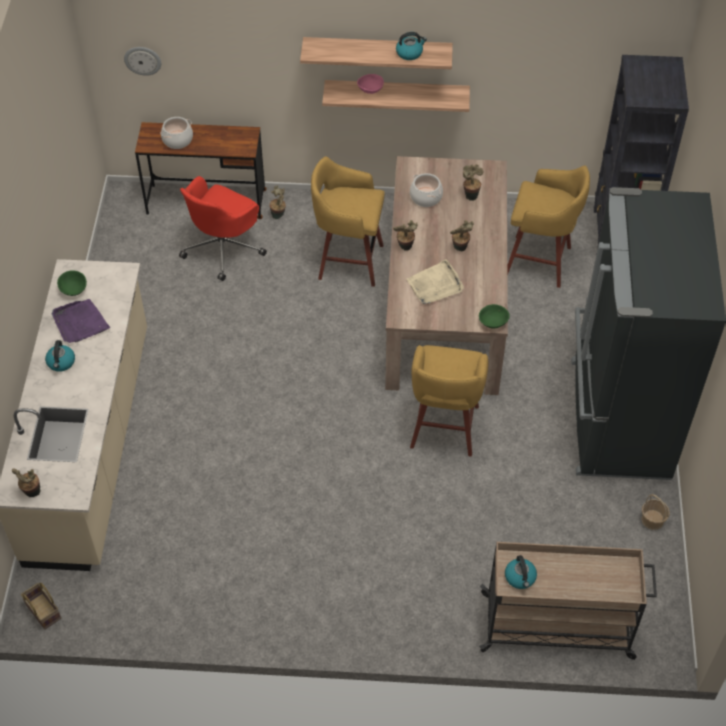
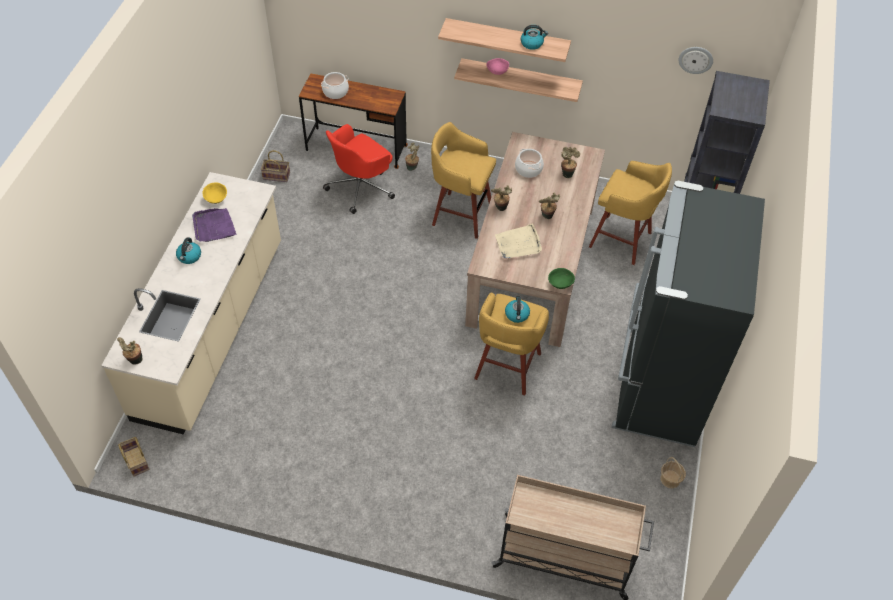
camera: 10 degrees right, 0 degrees up
(73, 289) = (216, 199): green bowl -> yellow bowl
(120, 250) = (277, 176): none -> basket
(142, 60) = (314, 20): wall clock -> wall clock (695, 59)
(520, 577) = (532, 510): kettle -> kettle (517, 315)

